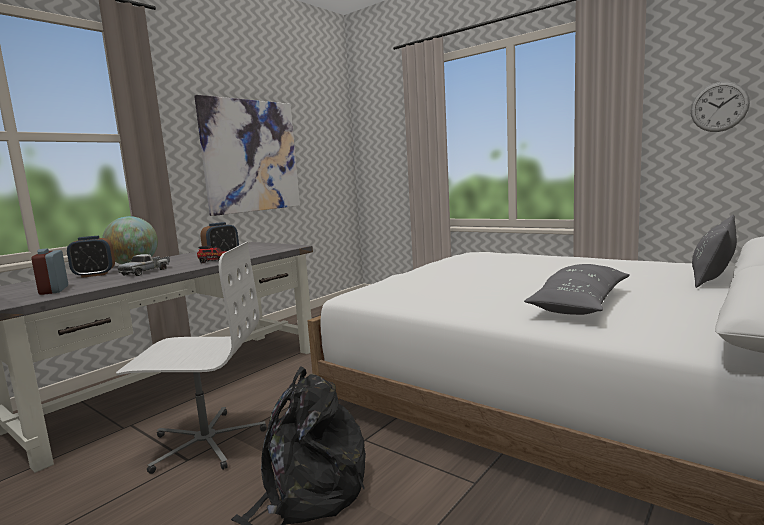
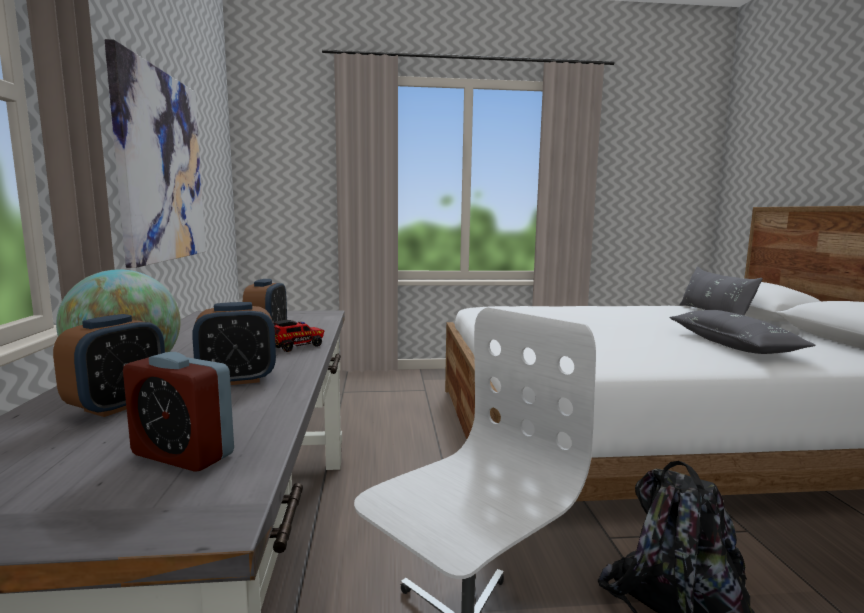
camera: 45 degrees left, 0 degrees up
(146, 272) = (237, 380): toy truck -> alarm clock
(719, 107) = (639, 180): wall clock -> none

